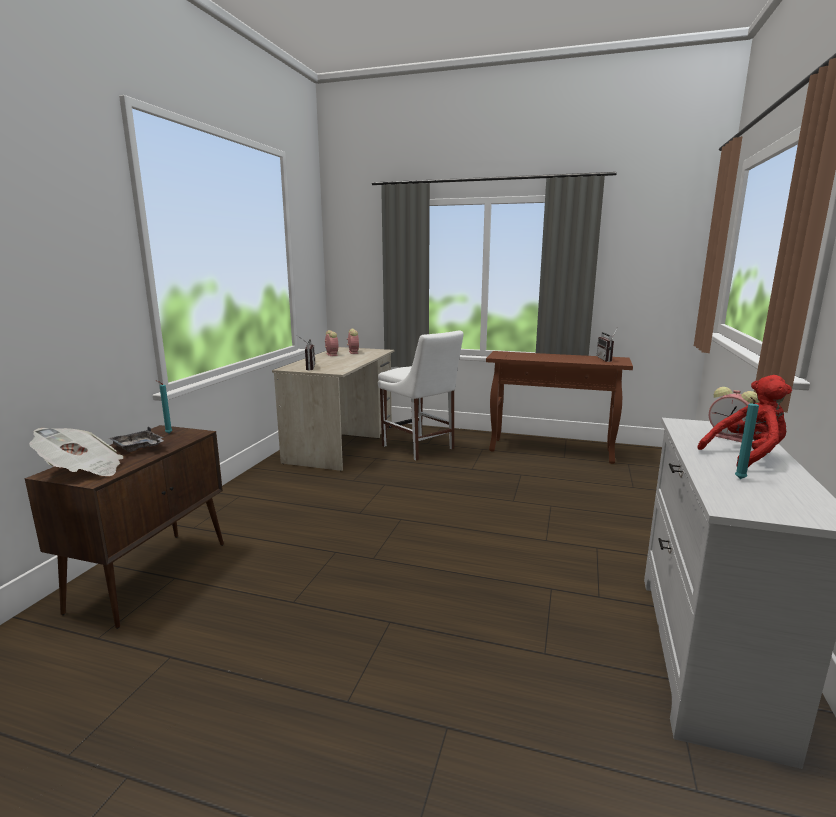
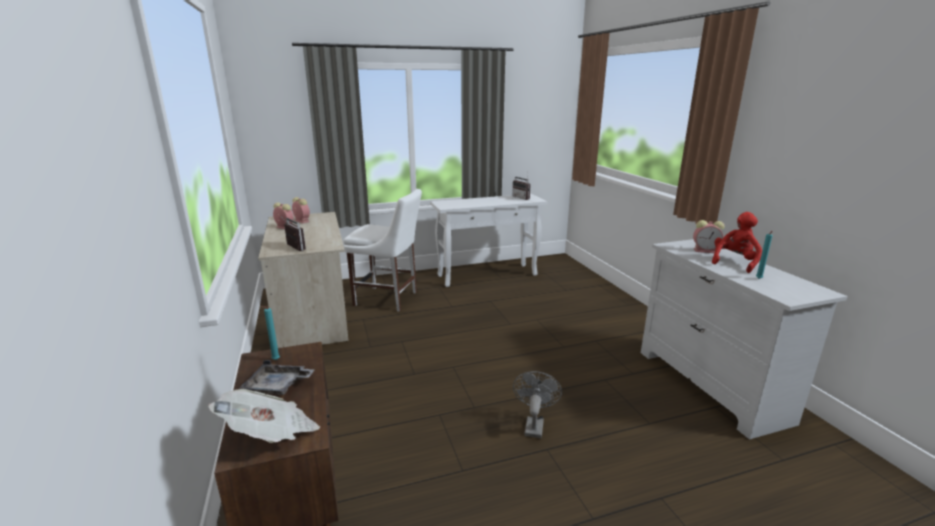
camera: 35 degrees left, 5 degrees up
(408, 596) = (534, 424): none -> grey fan
(552, 451) = (488, 275): brown console table -> white console table

